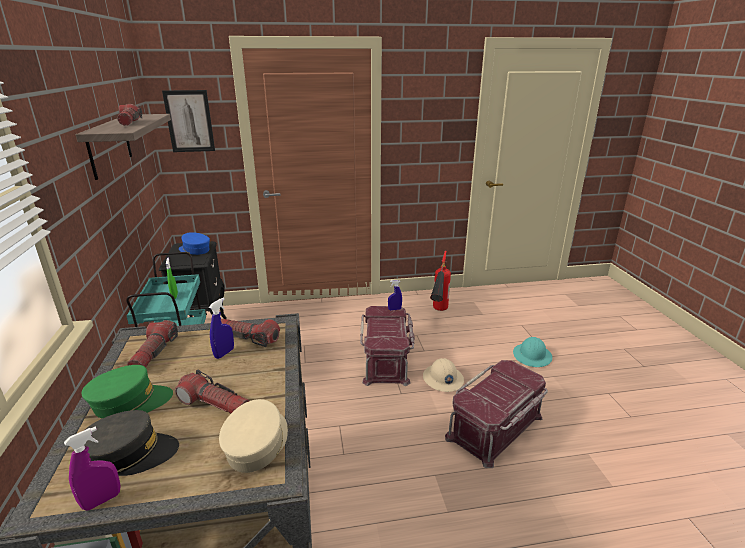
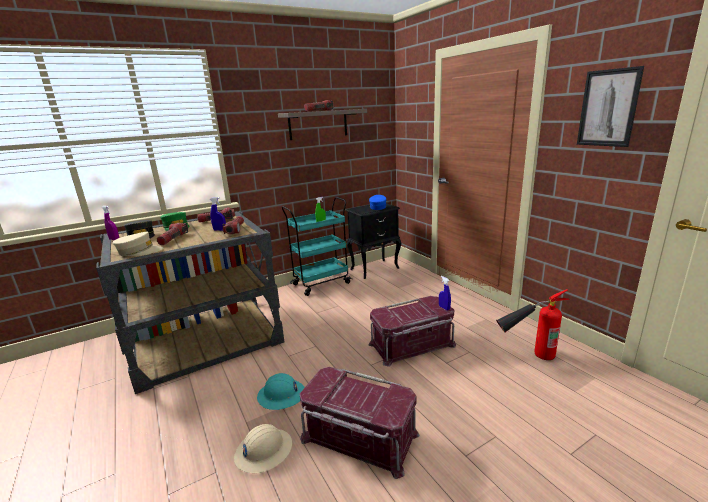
camera: 70 degrees right, 5 degrees down
(189, 121) = (410, 118): picture -> picture (608, 108)
(442, 379) = (410, 385): beige hard hat -> beige hard hat (263, 451)
(532, 356) = (525, 455): turquoise hard hat -> turquoise hard hat (281, 395)

